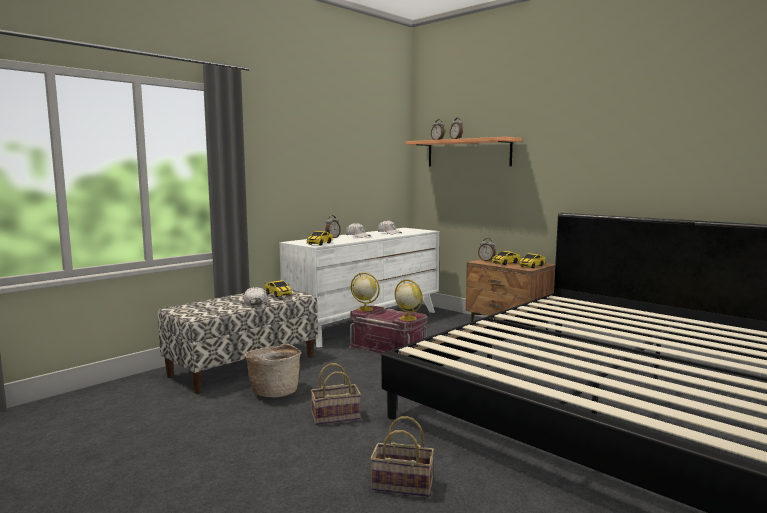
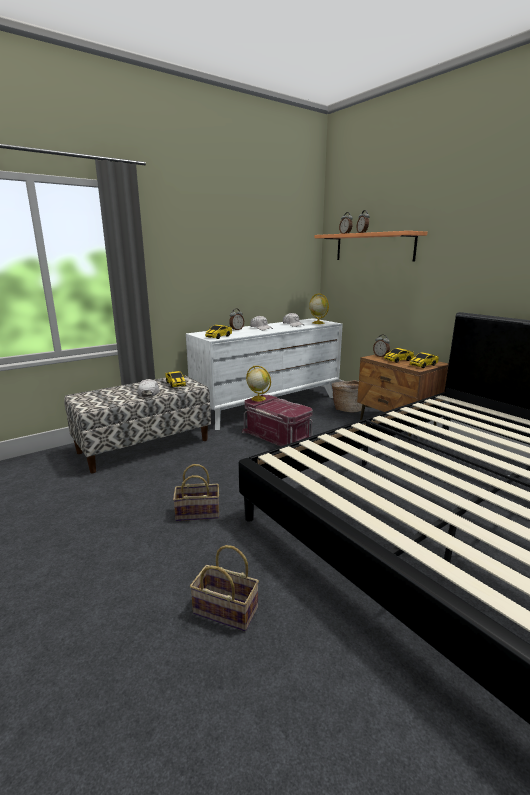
camera: 10 degrees right, 10 degrees up
(274, 391) = (157, 477): basket -> basket (347, 409)
(407, 318) = (292, 412): globe -> globe (317, 323)

